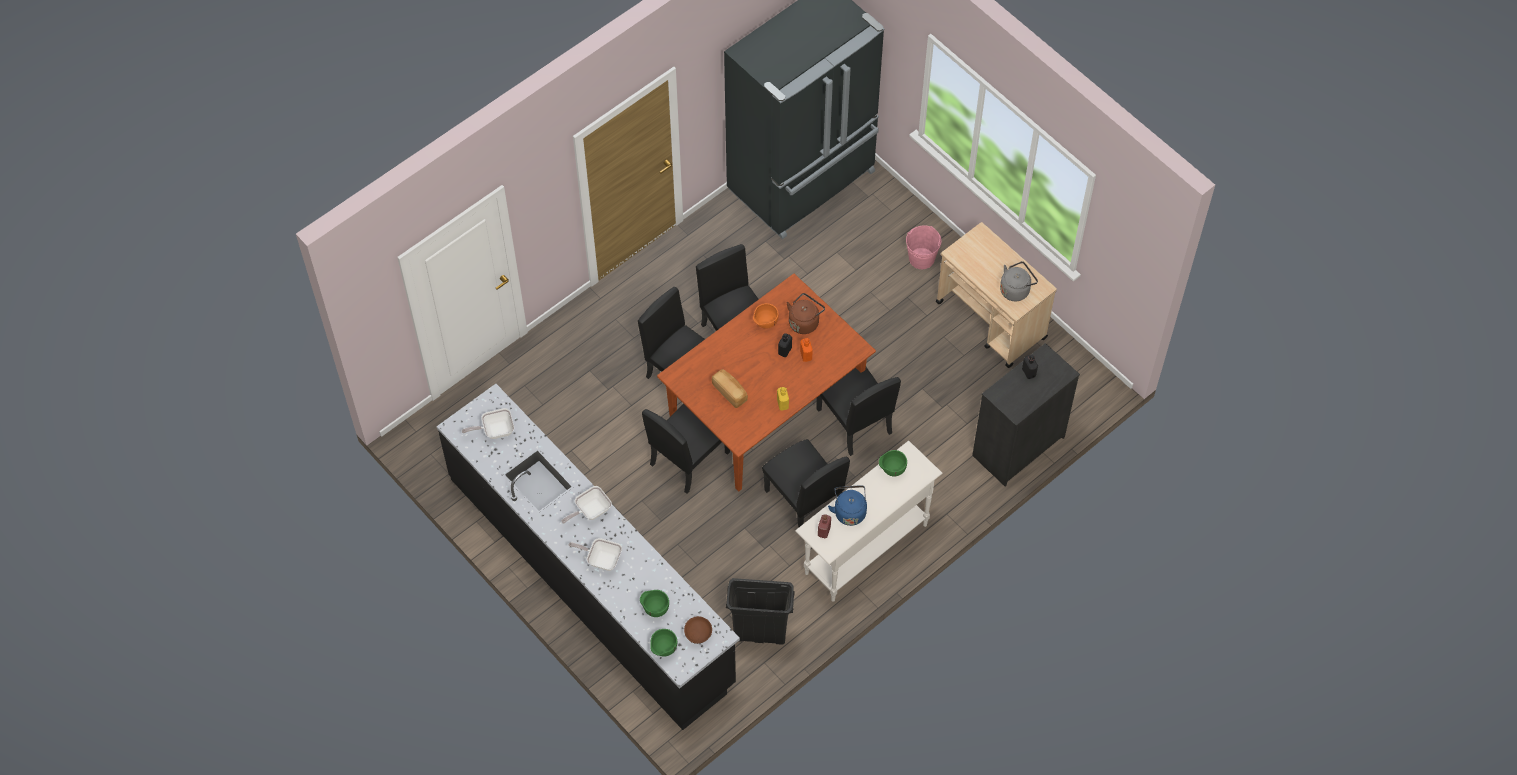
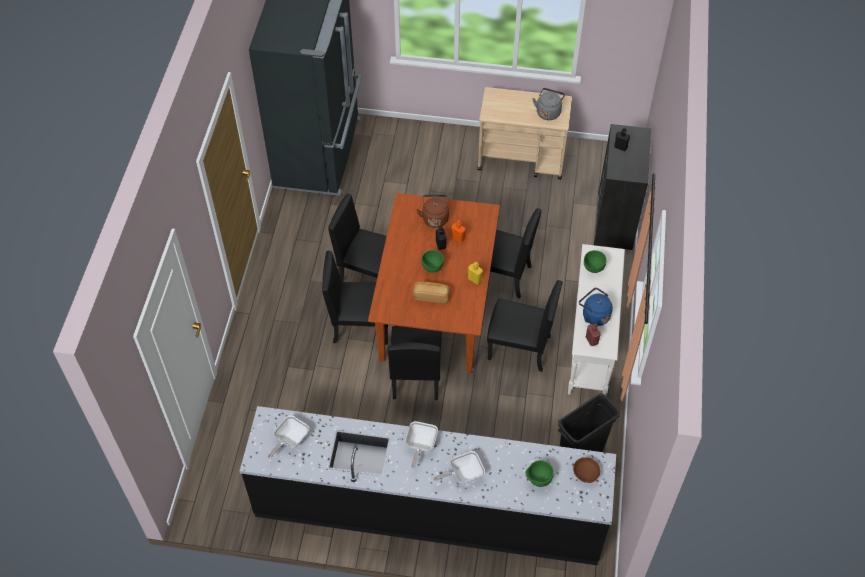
camera: 40 degrees left, 5 degrees down
(663, 650) = (574, 505): green bowl -> green bowl (432, 269)
(765, 324) = (409, 236): orange bowl -> none
(921, 258) = (442, 151): pink bucket -> none

